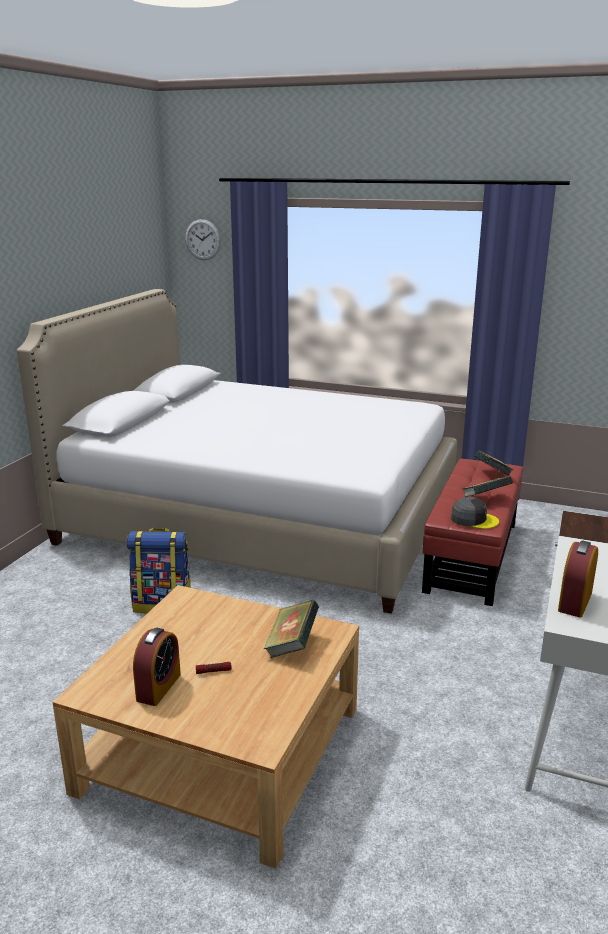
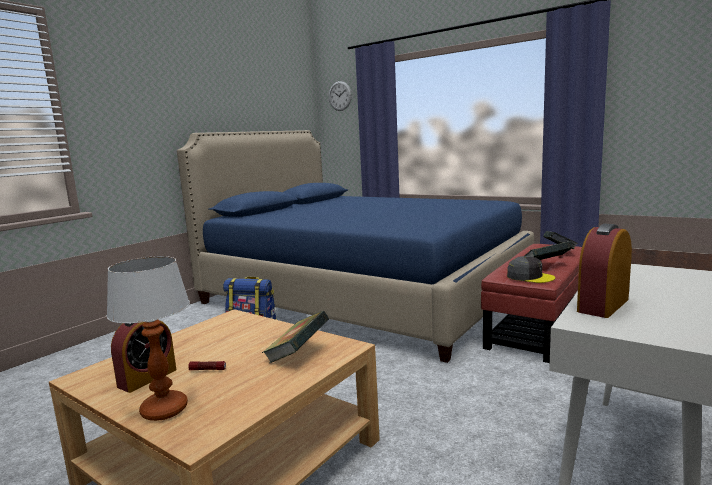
camera: 15 degrees right, 10 degrees down
(207, 721) = (163, 410): none -> table lamp
(261, 520) = (364, 295): white bed -> blue bed

